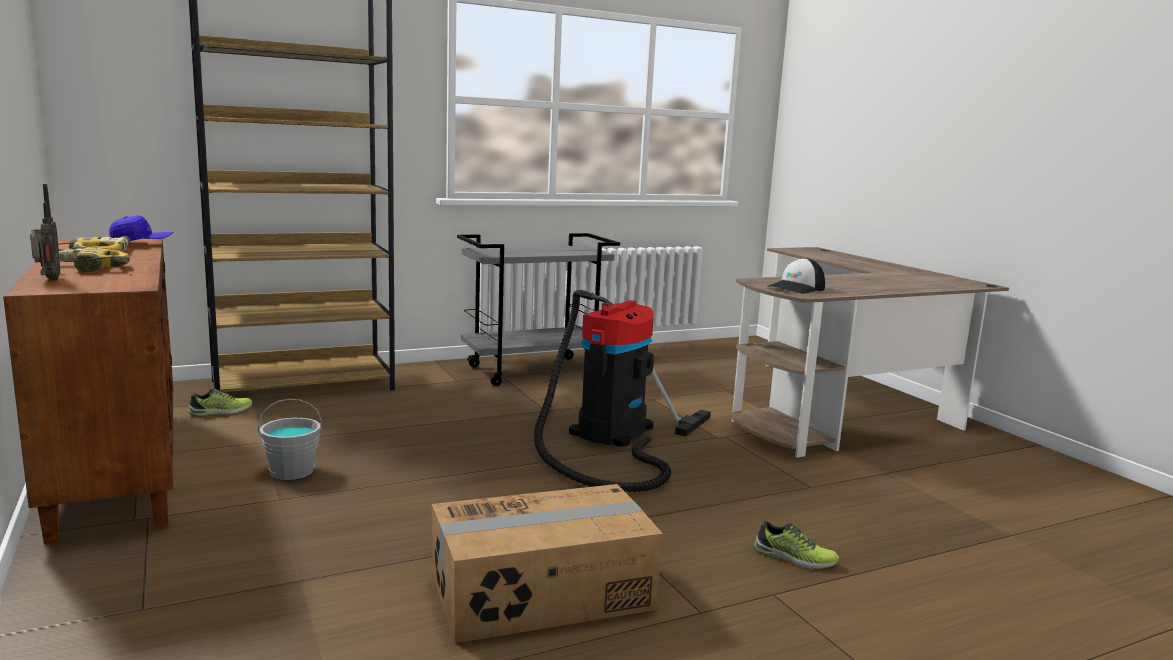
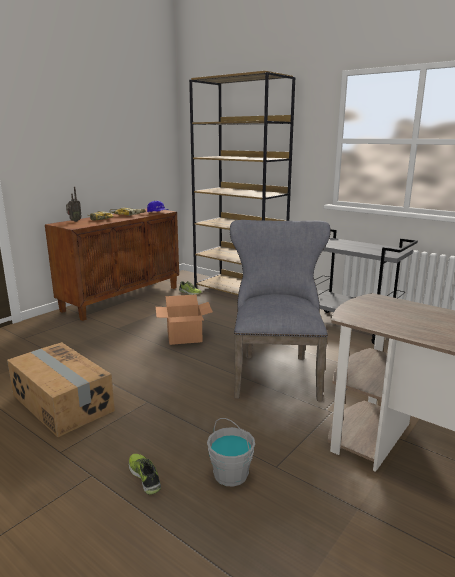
camera: 65 degrees right, 5 degrees up
(291, 471) = (144, 321): grey bucket -> grey bucket (230, 474)
(416, 456) = (185, 336): none -> cardboard box
(609, 435) = (275, 372): vacuum cleaner -> grey chair
(794, 558) = (145, 476): shoe -> shoe turned 150 degrees clockwise
(796, 288) = (372, 312): cap -> none

